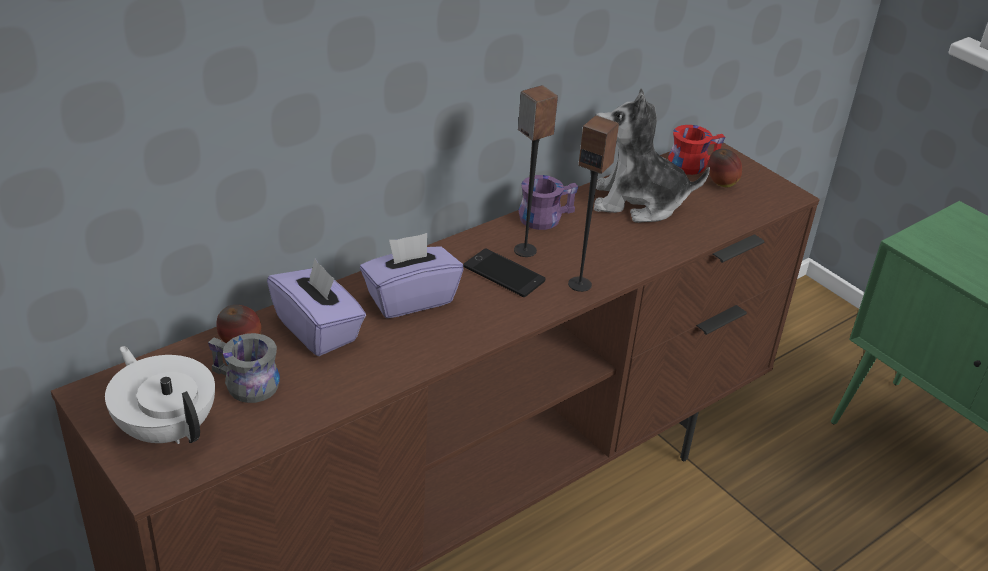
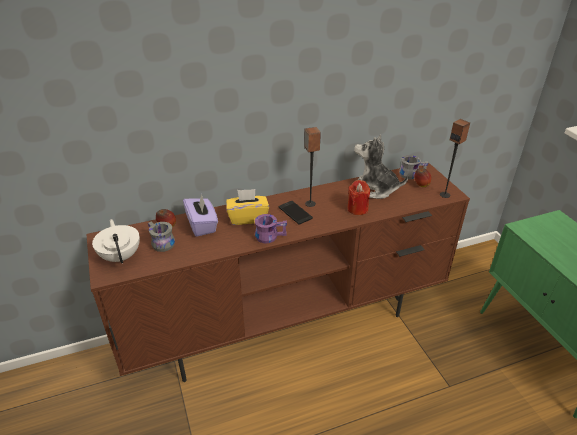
camera: 20 degrees right, 0 degrees up
(410, 298) = (248, 218): purple tissue box -> yellow tissue box
(544, 215) = (327, 189): purple mug -> purple mug (269, 235)
(580, 284) = (328, 222): speaker -> speaker (445, 195)
(624, 248) = (357, 209): none -> red candle
(691, 162) = (411, 173): red mug -> grey mug

